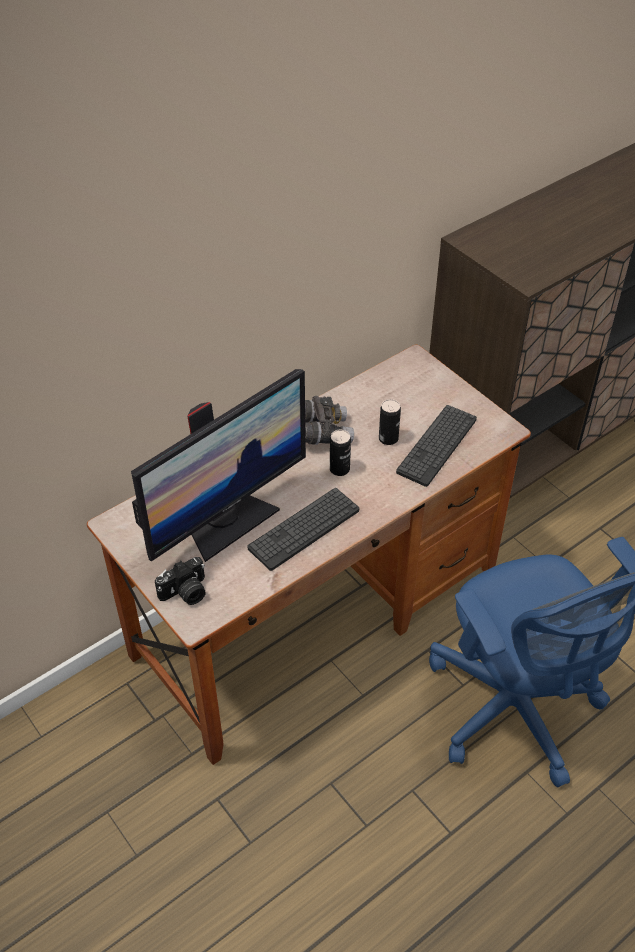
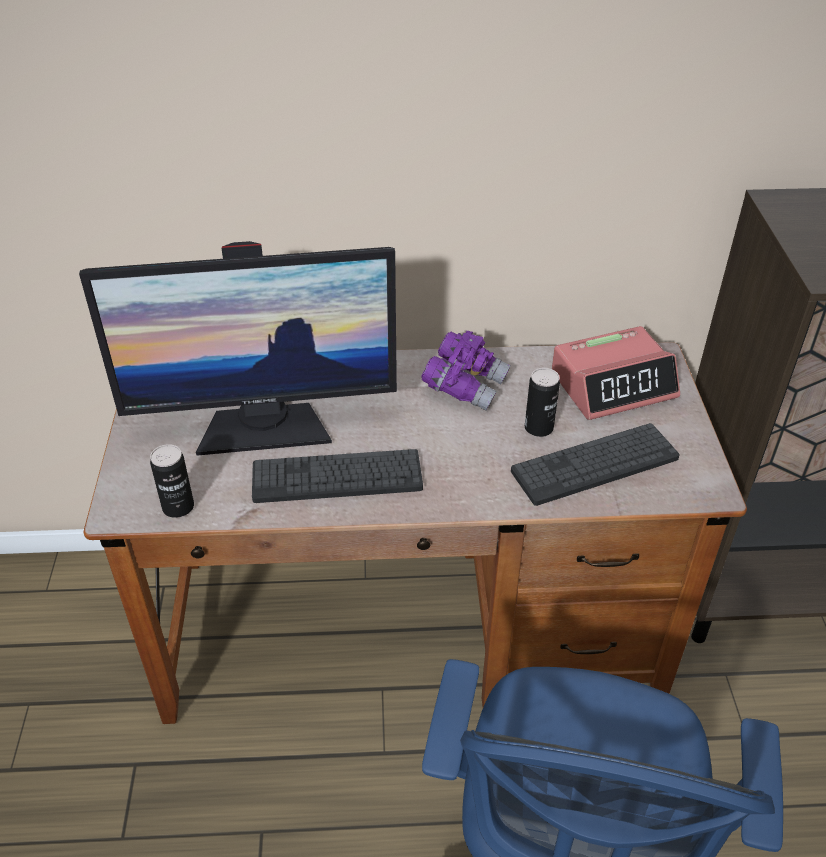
camera: 35 degrees right, 5 degrees down
(185, 593) = (142, 476): camera -> none
(323, 432) = (465, 386): grey binoculars -> purple binoculars
(339, 469) = (445, 433): can -> can (178, 507)
(405, 389) = (613, 385): none -> alarm clock

